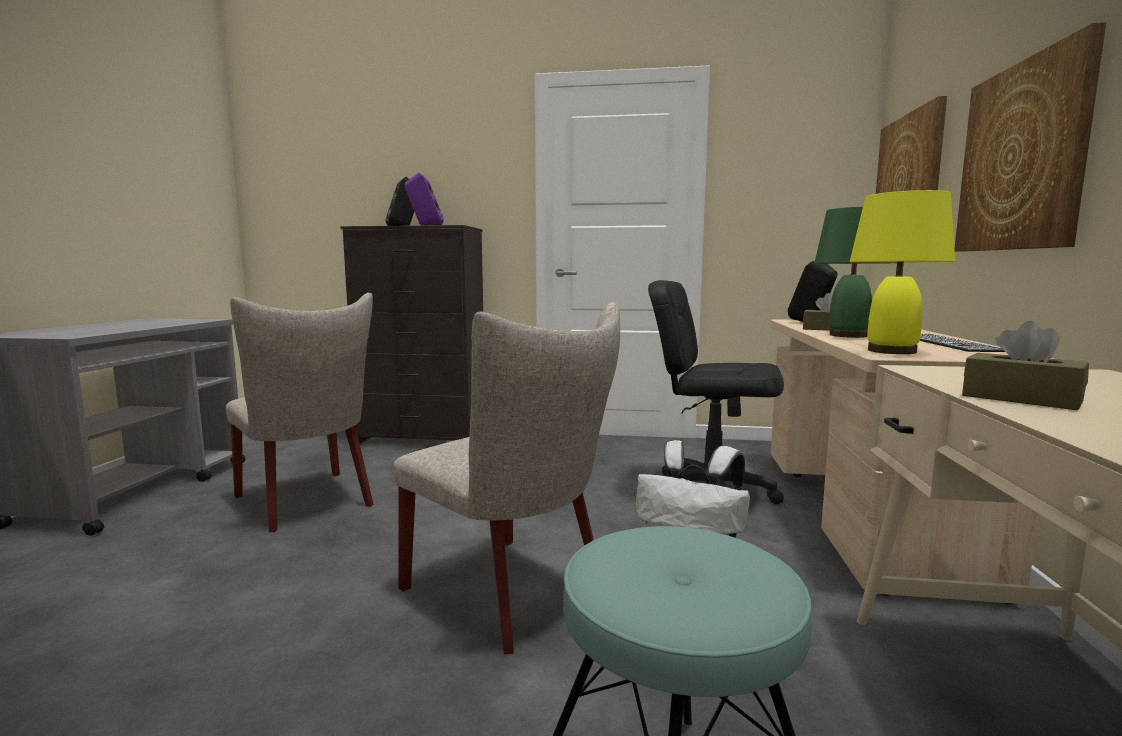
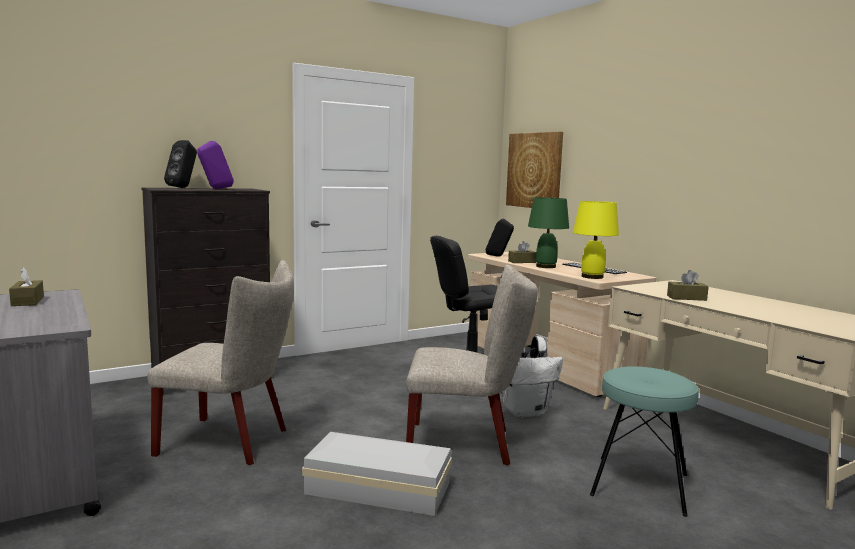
camera: 40 degrees left, 0 degrees up
(159, 322) = (27, 301): none -> brown tissue box
(305, 609) = (377, 487): none -> white storage box
(1023, 157) = (617, 179): picture -> none

